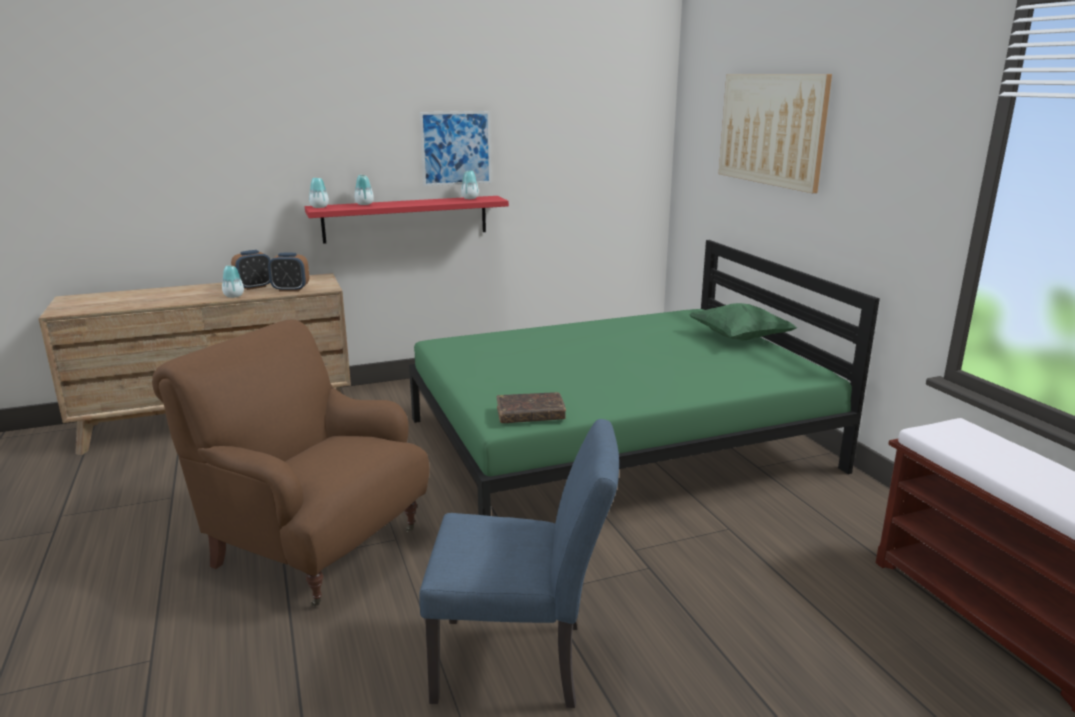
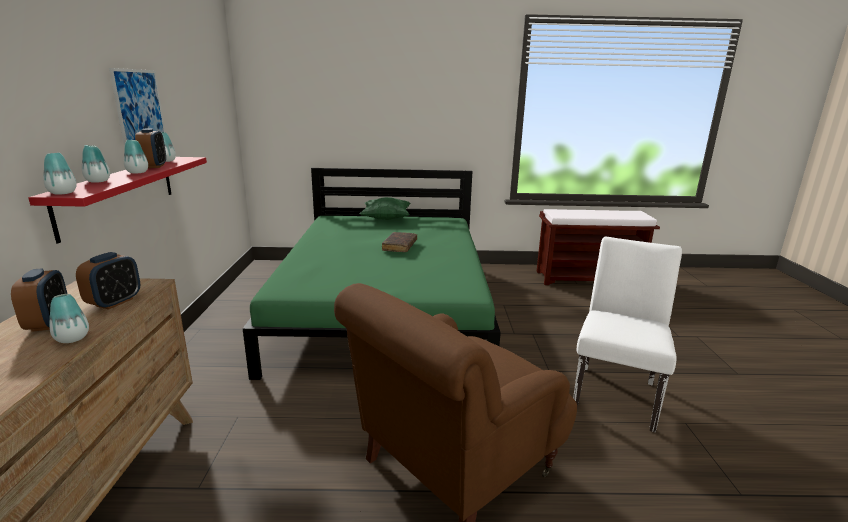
camera: 70 degrees left, 0 degrees up
(408, 203) = (137, 172): none -> vase
(440, 201) = (154, 166): none -> alarm clock
(522, 663) = (615, 391): blue chair -> white chair
(530, 415) = (464, 284): brown book -> brown book (400, 246)
(771, 129) = (358, 86): picture -> none

